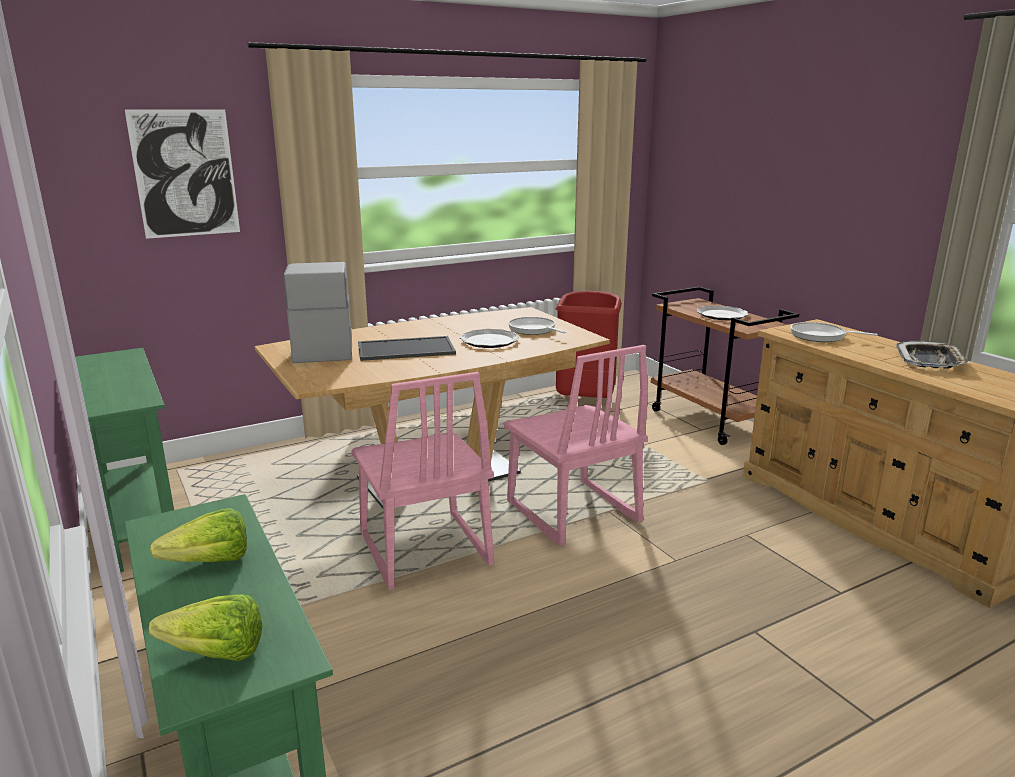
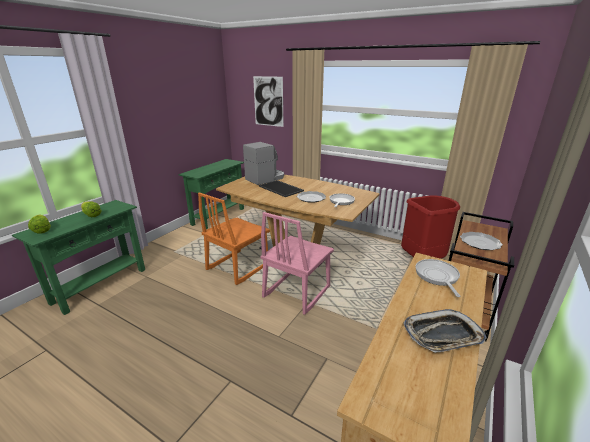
camera: 60 degrees right, 5 degrees up
(423, 550) = (237, 267): pink chair -> orange chair

